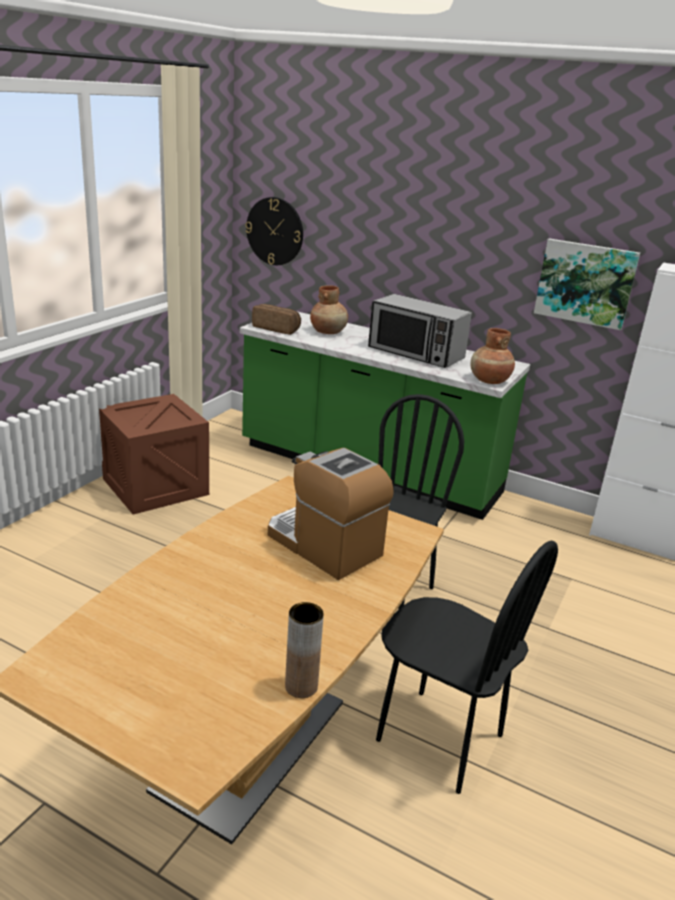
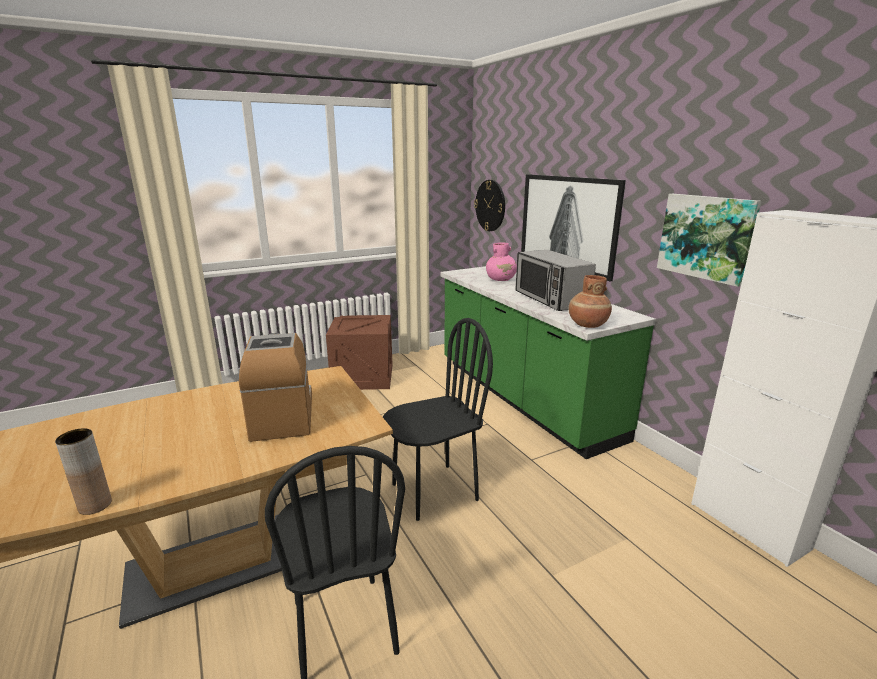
camera: 35 degrees right, 5 degrees down
(277, 328) = (465, 274): bread -> none
(328, 332) = (501, 280): brown vase -> pink vase
(410, 261) = (568, 223): none -> picture

